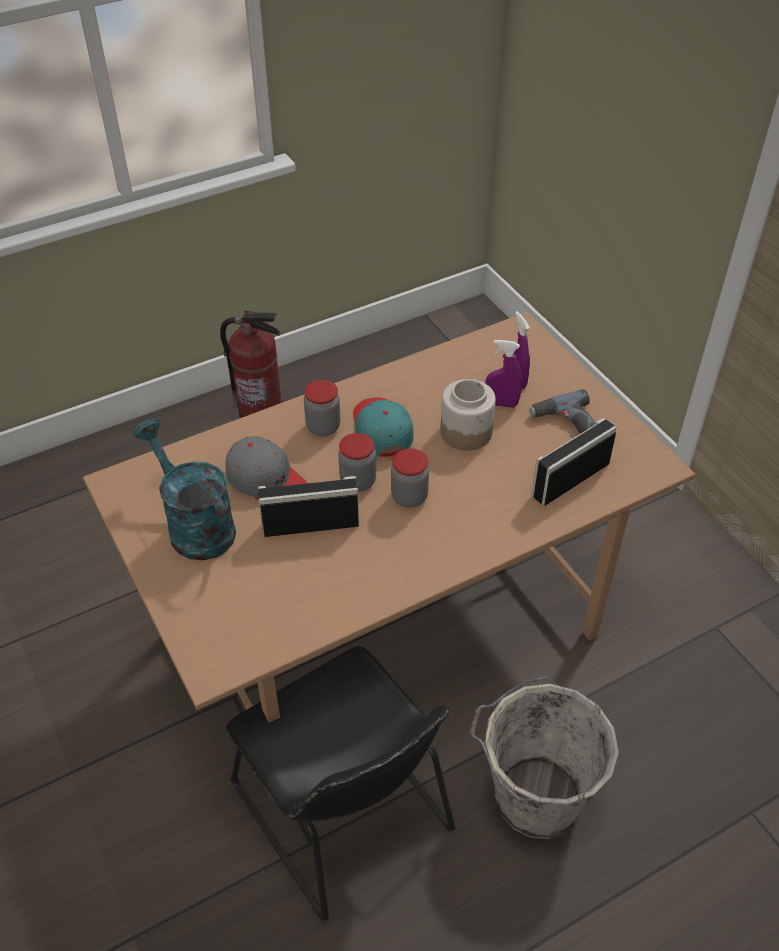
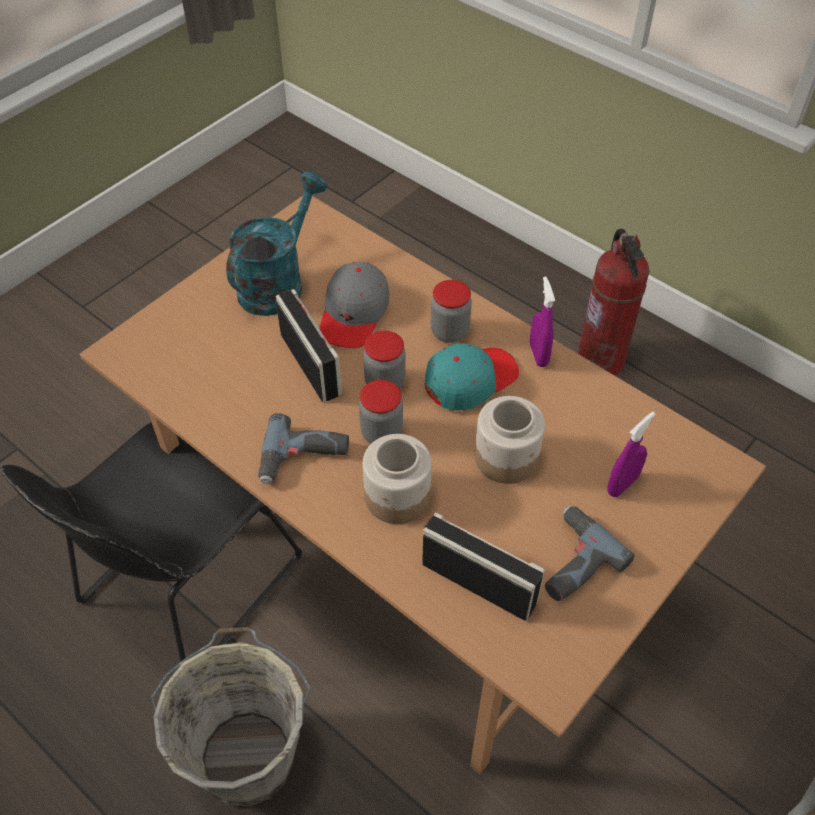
camera: 70 degrees right, 5 degrees up
(414, 553) = (304, 459): none -> power drill
(477, 504) = (397, 497): none -> jar
(501, 404) = (573, 480): purple spray bottle -> purple spray bottle (538, 355)

